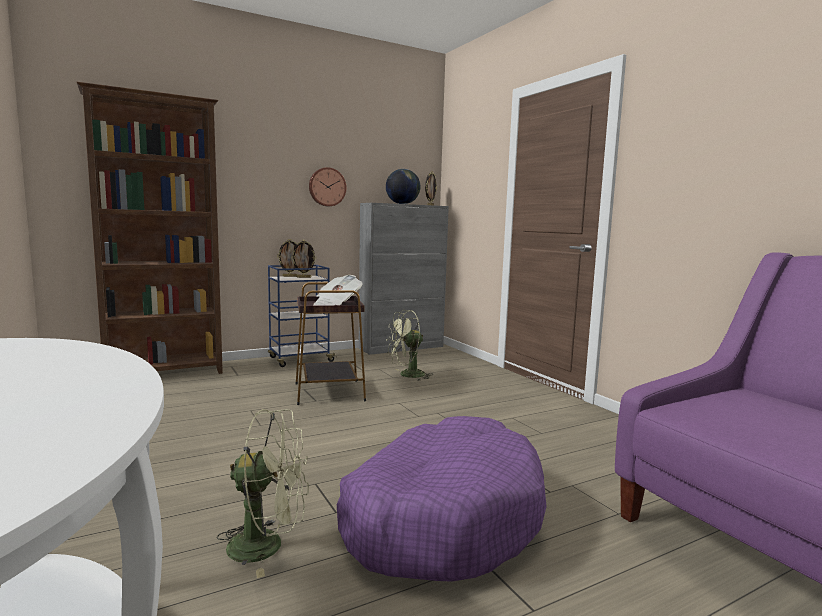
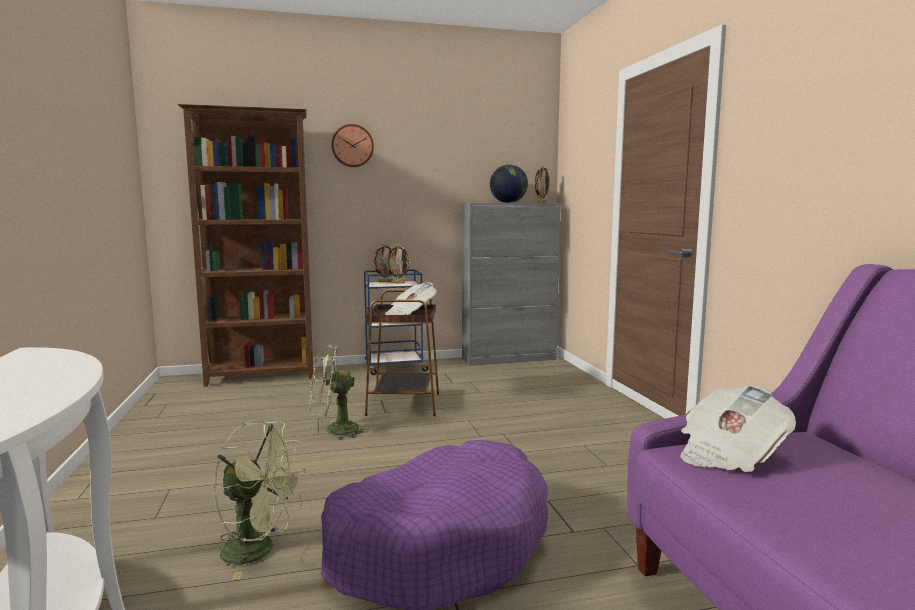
camera: 15 degrees right, 0 degrees up
(327, 187) = (426, 188): wall clock -> wall clock (352, 146)
(407, 375) = (496, 390): green fan -> green fan (334, 430)
(713, 409) = (728, 454): none -> newspaper

